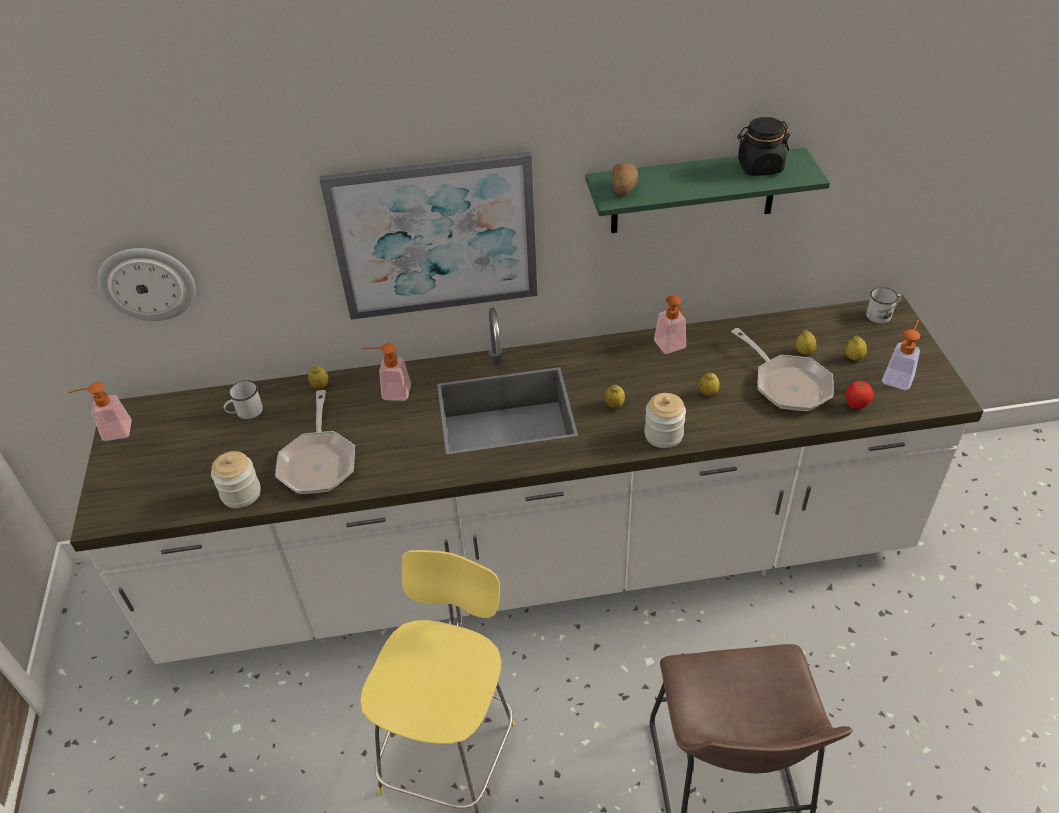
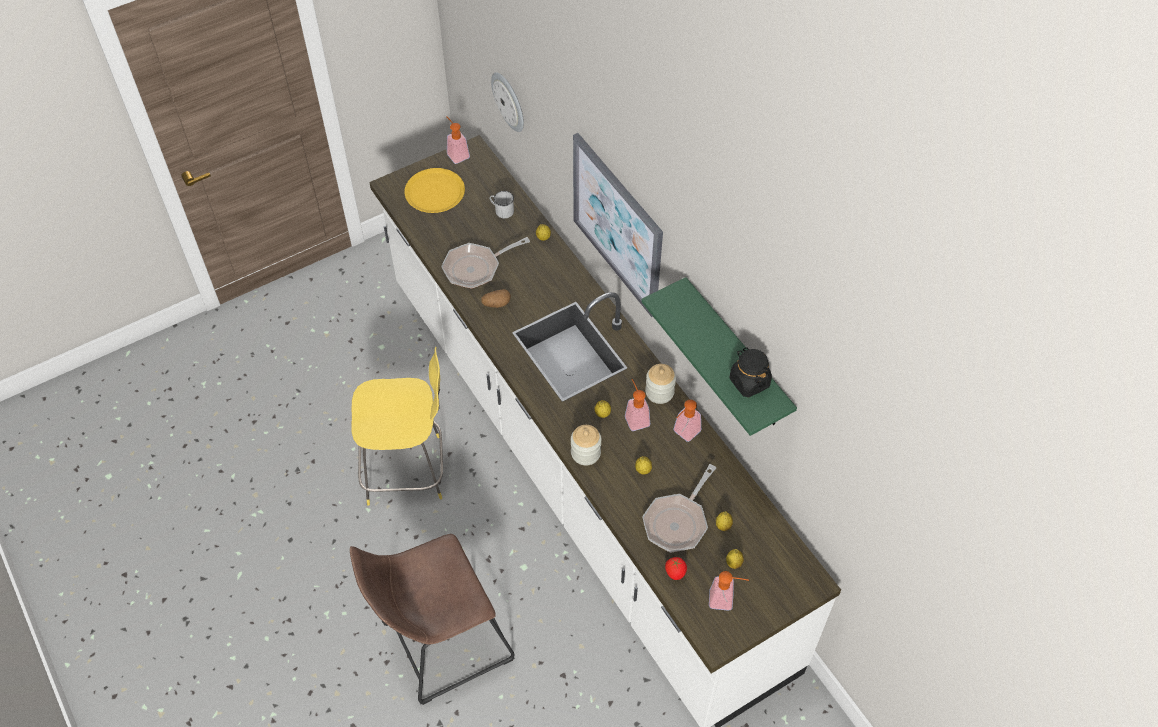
camera: 65 degrees right, 10 degrees up
(155, 471) = (435, 191): none -> yellow plate
(241, 493) = (435, 241): jar -> jar (659, 392)
(390, 392) = (555, 278): soap dispenser -> soap dispenser (635, 417)
(623, 189) = (674, 305): potato -> potato (496, 304)
(882, 315) = (803, 576): white mug -> none

